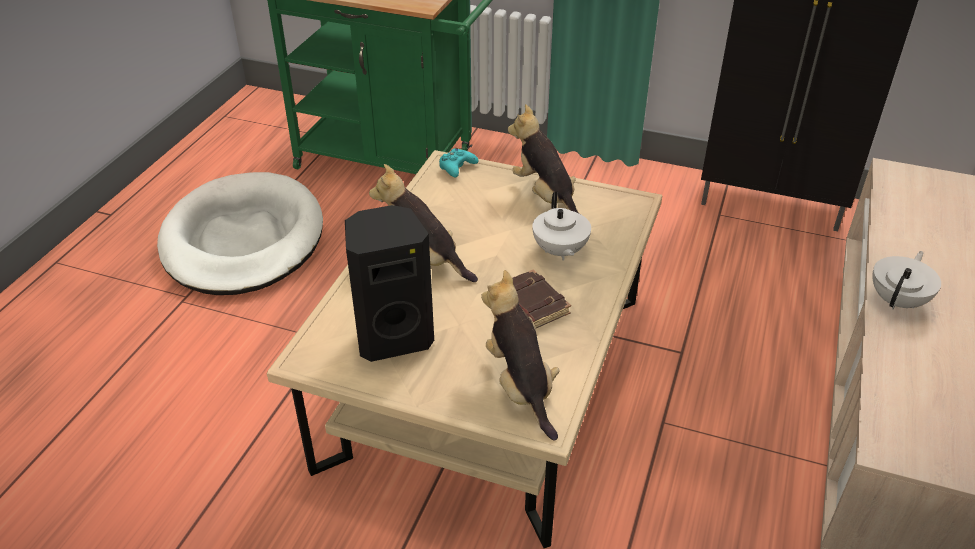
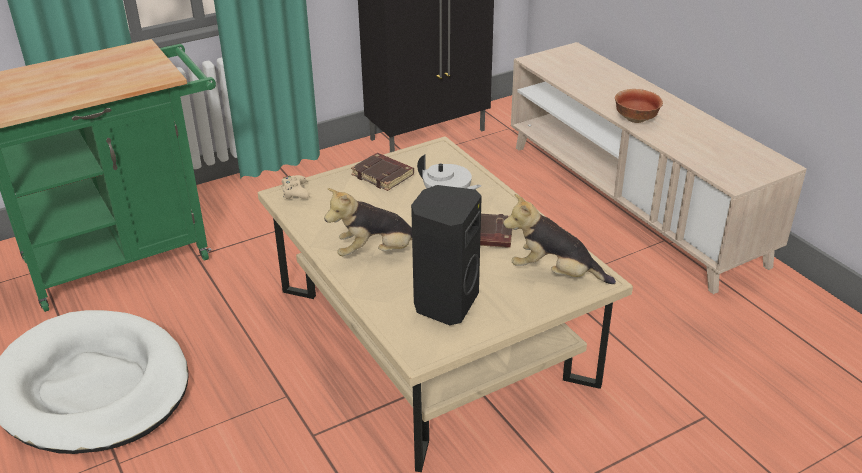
camera: 50 degrees left, 5 degrees down
(457, 167) = (295, 192): turquoise game controller -> beige game controller
(546, 197) = (384, 175): plush toy -> brown book
(898, 301) = (636, 119): white teapot -> bowl

